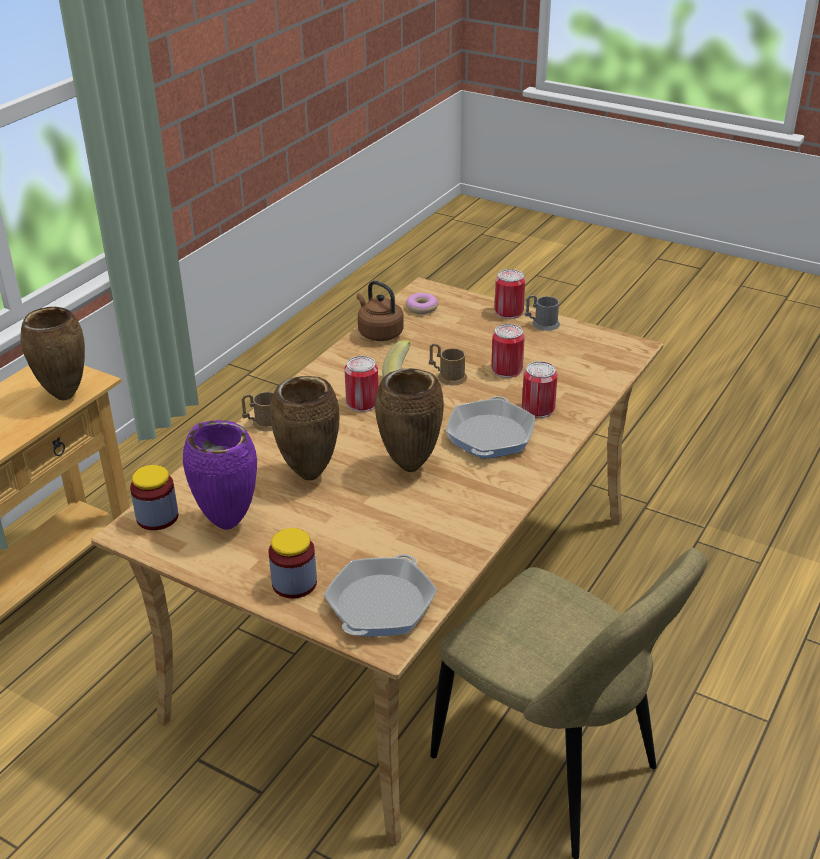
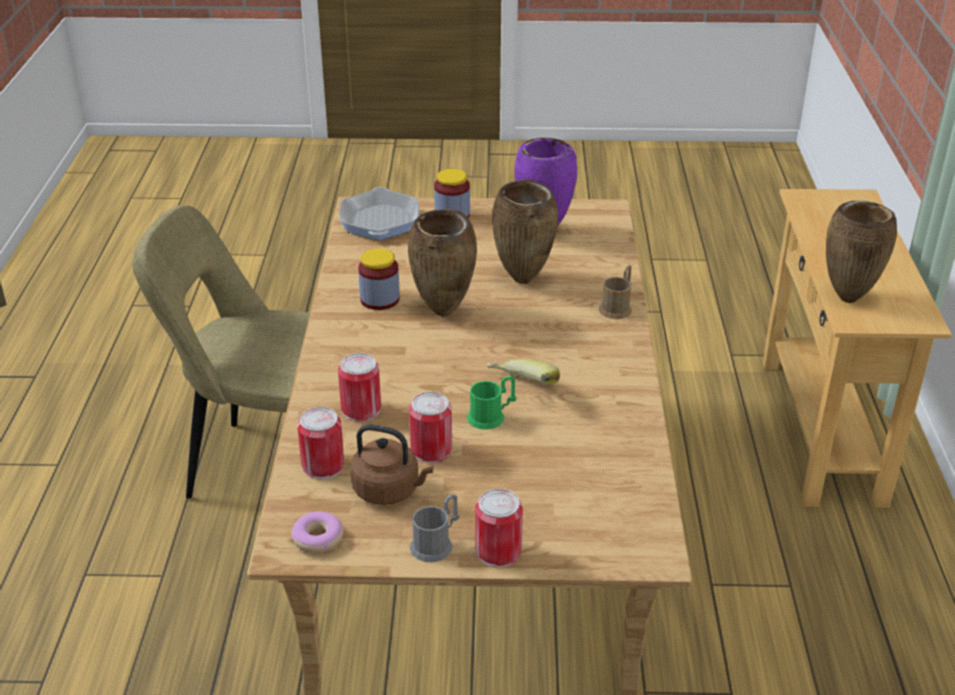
camera: 150 degrees right, 0 degrees up
(157, 517) = (600, 221): jar -> jar (380, 299)
(362, 403) = (550, 356): can -> can (323, 465)
(379, 333) = (630, 450): brown kettle -> brown kettle (389, 490)
(421, 308) = (621, 513): donut -> donut (318, 538)
(447, 376) = (491, 416): brown mug -> green mug
(490, 436) = (391, 363): frying pan -> none

